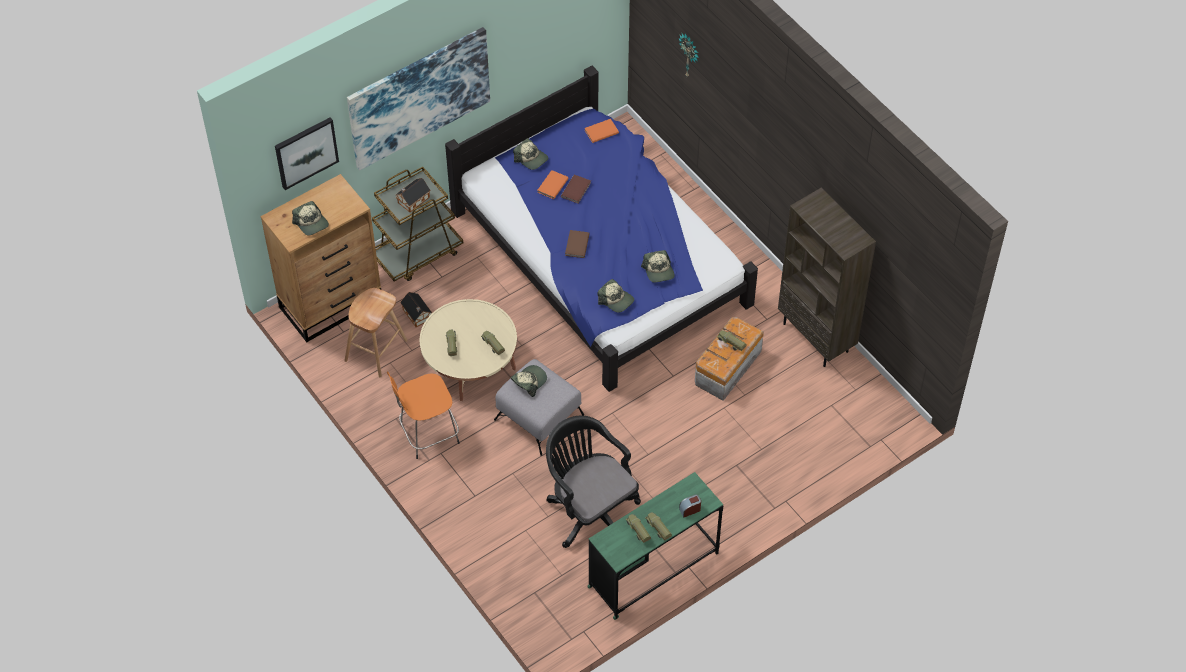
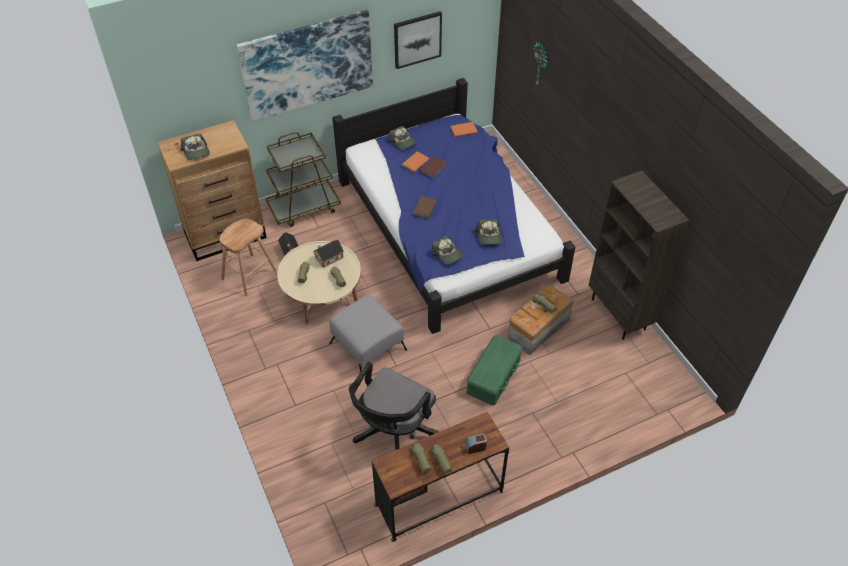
camera: 10 degrees right, 5 degrees down
(306, 152) = (199, 91): picture -> picture (417, 39)
(412, 200) = (296, 156): toy house -> toy house (328, 258)
(427, 434) = (270, 347): orange stool -> none
(529, 382) = (359, 312): cap -> none
(590, 510) = (393, 434): black office chair -> black office chair turned 120 degrees counterclockwise
(653, 570) = (439, 499): green desk -> brown desk
(686, 429) = (493, 375): none -> green storage box

